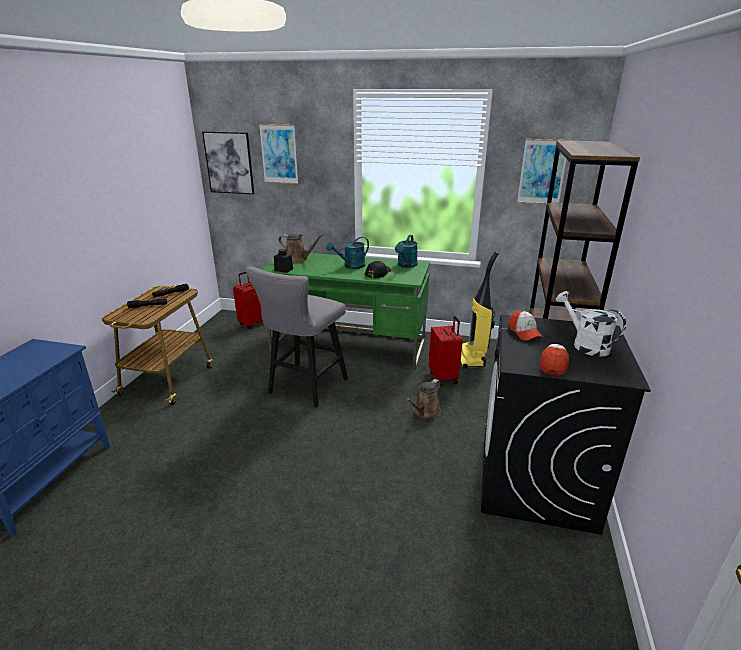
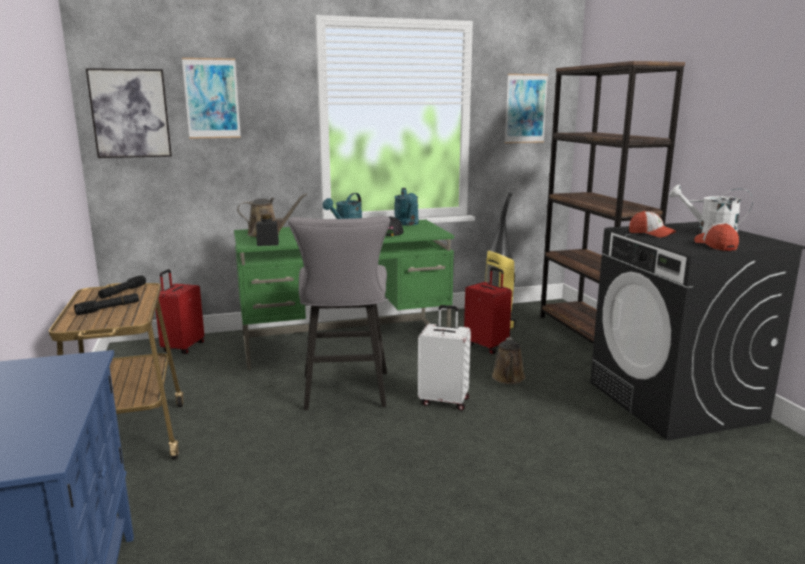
camera: 30 degrees left, 10 degrees down
(358, 415) = (444, 401): none -> white suitcase

